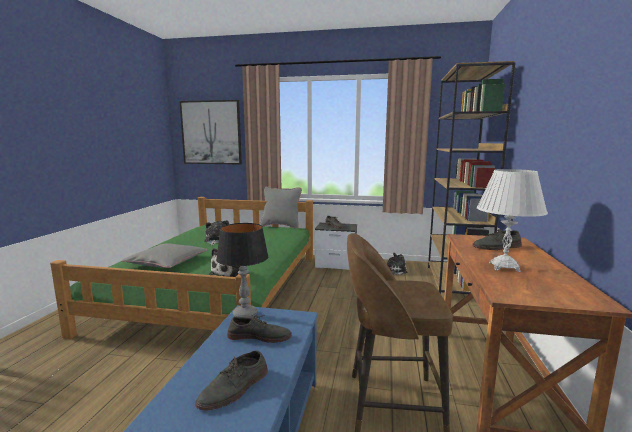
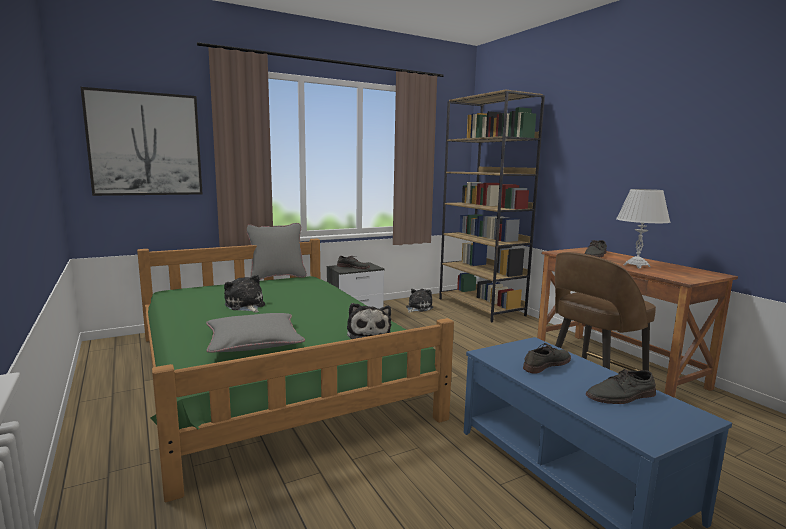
camera: 40 degrees left, 0 degrees up
(234, 388) = (621, 396): grey shoe -> grey shoe turned 75 degrees clockwise
(245, 315) = (494, 355): table lamp -> none

